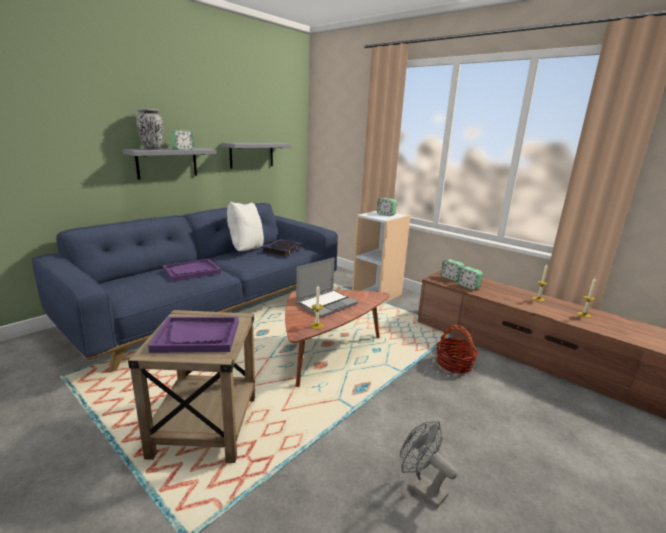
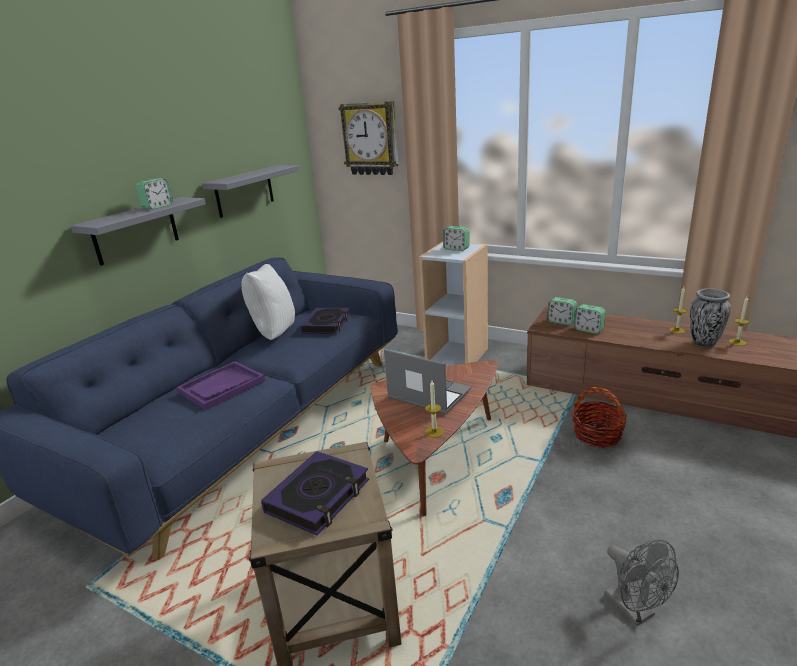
camera: 10 degrees left, 5 degrees up
(152, 149) = (116, 217): vase -> vase (703, 343)
(197, 336) = (318, 497): purple tray -> book
(326, 304) = (427, 395): laptop -> laptop turned 90 degrees counterclockwise
(345, 133) = (371, 139): none -> wall clock
(421, 488) = (635, 610): grey fan -> grey fan turned 150 degrees counterclockwise

